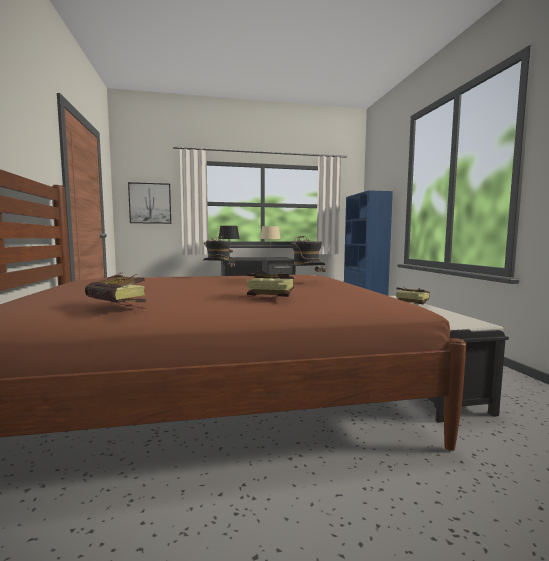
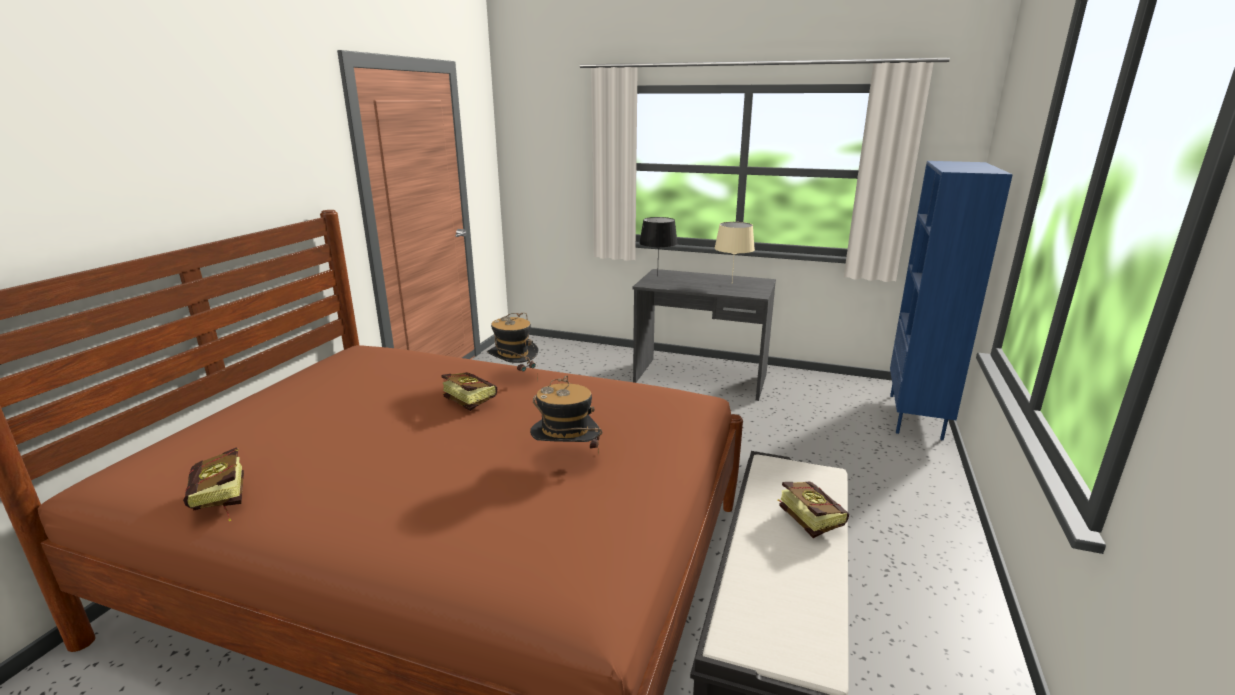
camera: 30 degrees right, 15 degrees up
(150, 203) = (549, 165): picture -> none
(265, 297) = (405, 518): book -> book (467, 400)

